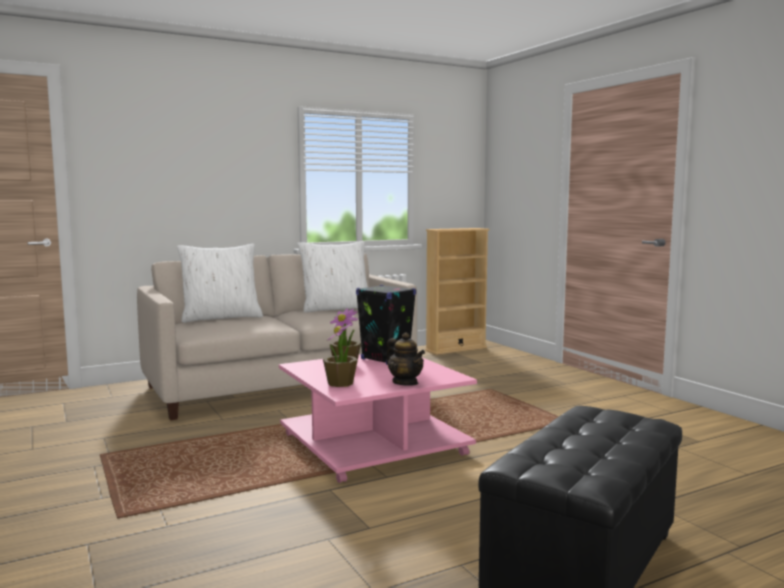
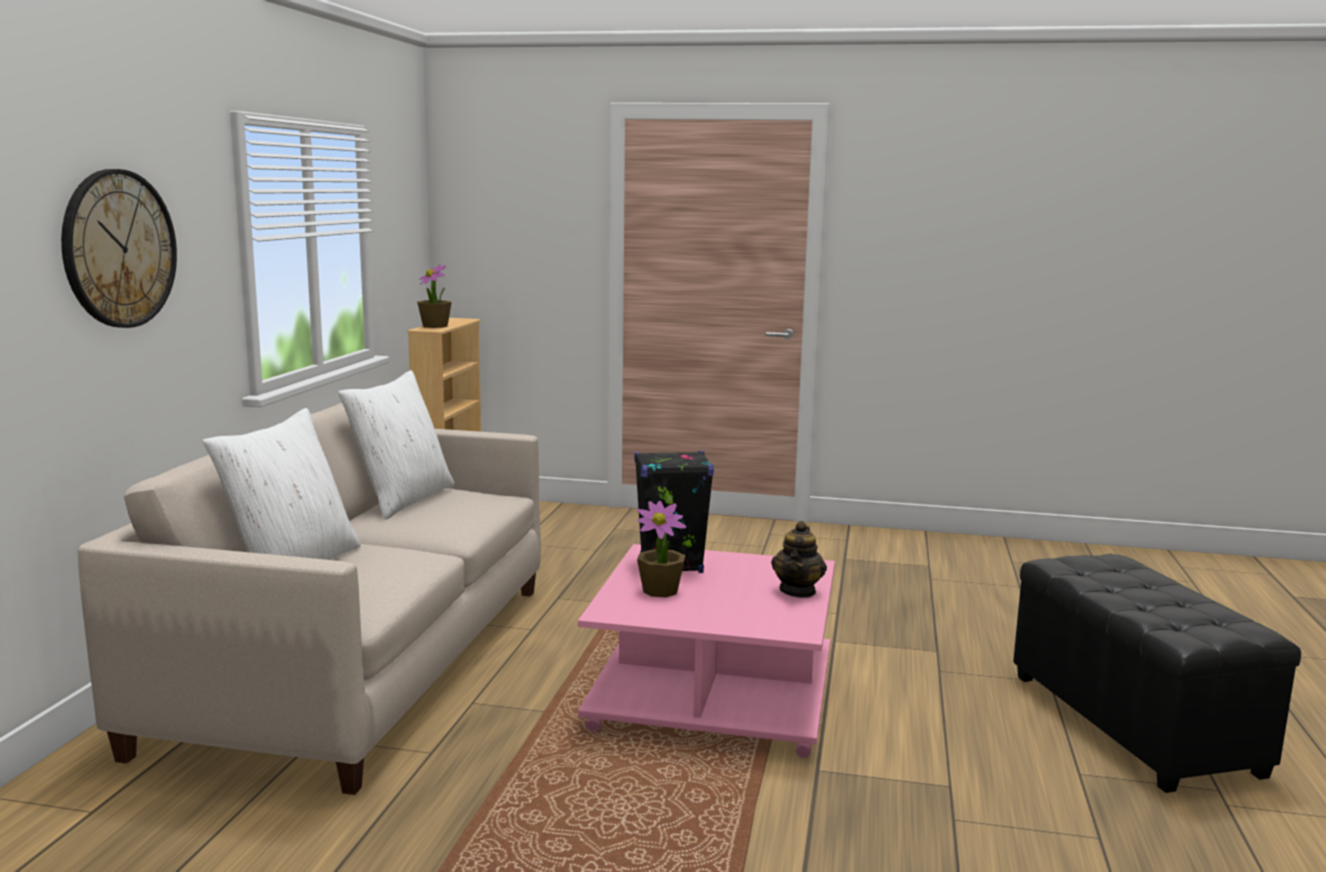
camera: 50 degrees left, 5 degrees up
(208, 167) = (119, 249): none -> wall clock
(340, 383) = (746, 619): potted plant -> potted plant (435, 326)
(405, 383) = (798, 591): teapot -> teapot turned 105 degrees clockwise

